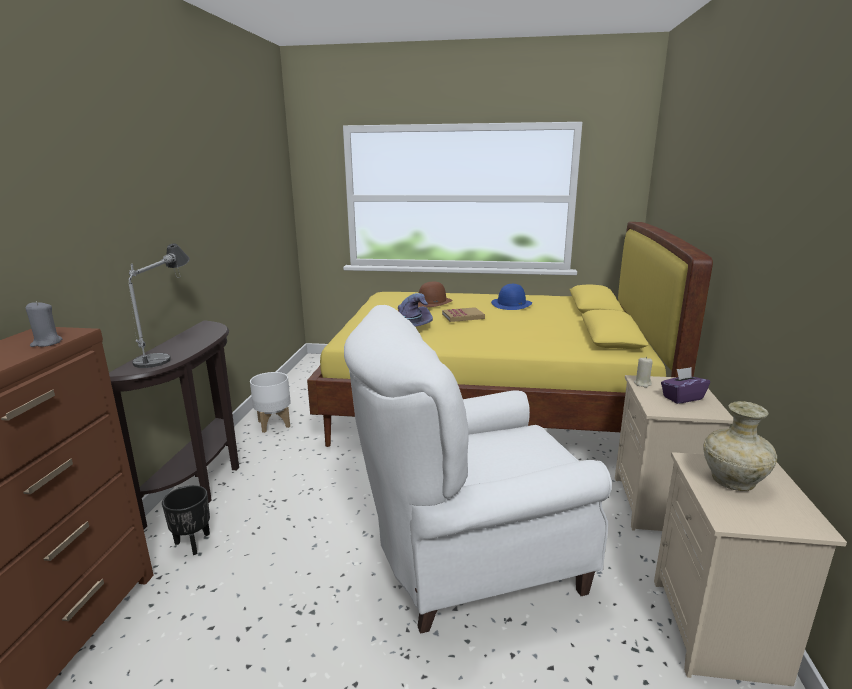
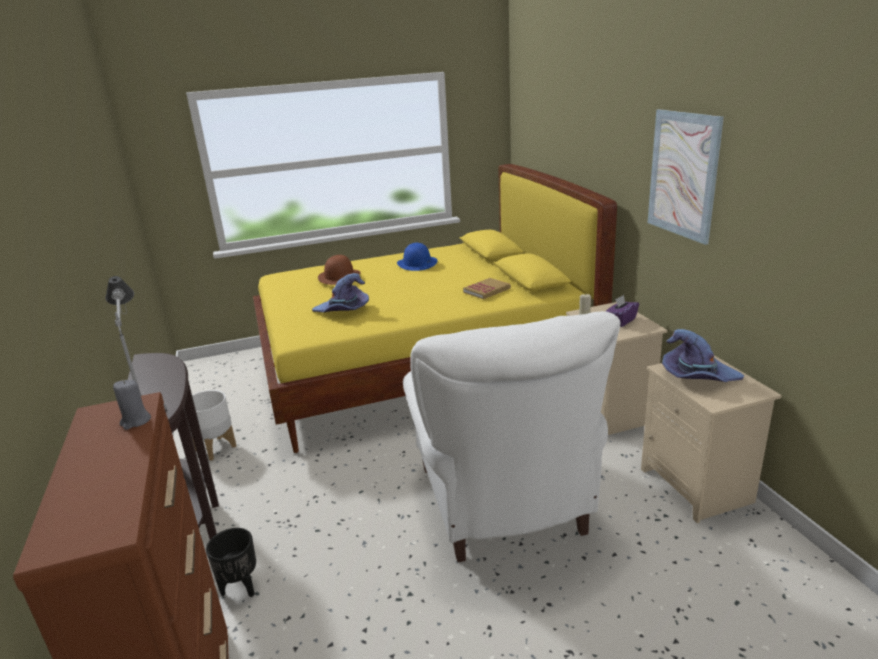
camera: 25 degrees left, 5 degrees up
(463, 316) = (386, 286): book -> book (487, 290)
(468, 560) = (503, 504): white armchair -> white armchair turned 60 degrees counterclockwise
(731, 481) = (697, 376): beige vase -> purple hat
(782, 223) = (683, 175): none -> picture

